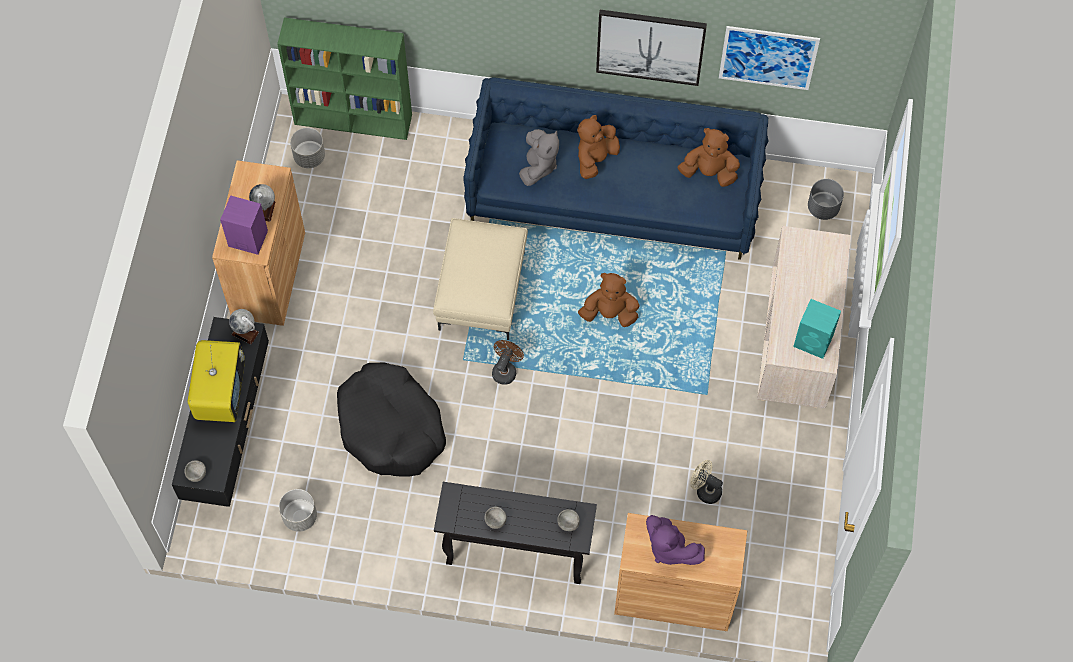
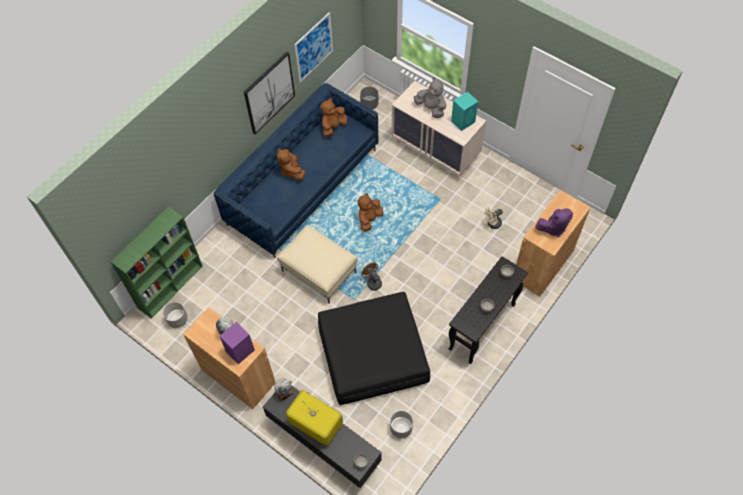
camera: 60 degrees left, 5 degrees down
(391, 427) = (373, 354): black dog bed -> black ottoman
(538, 166) = (277, 198): grey plush toy -> grey plush toy (431, 108)

